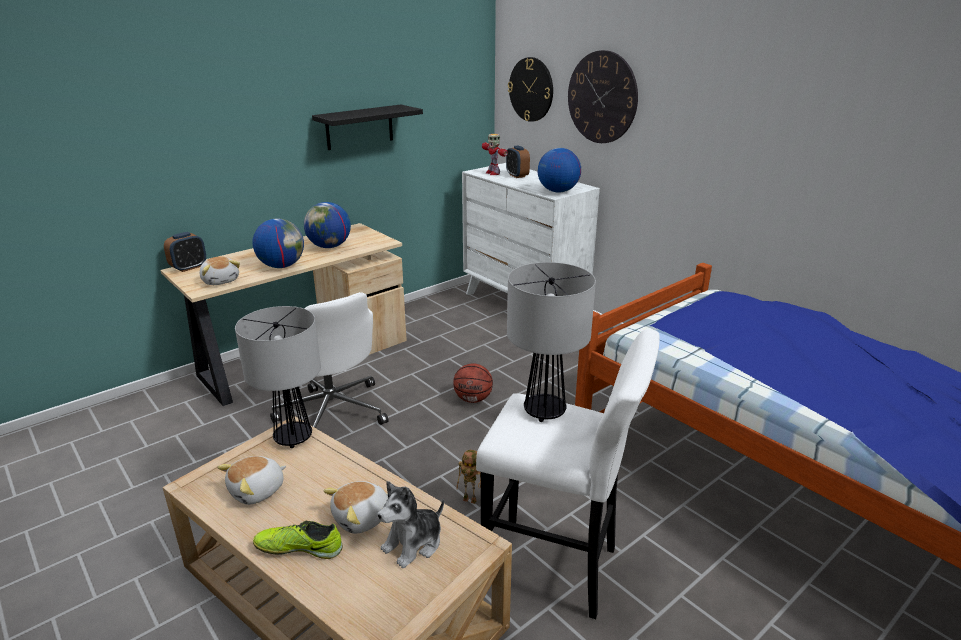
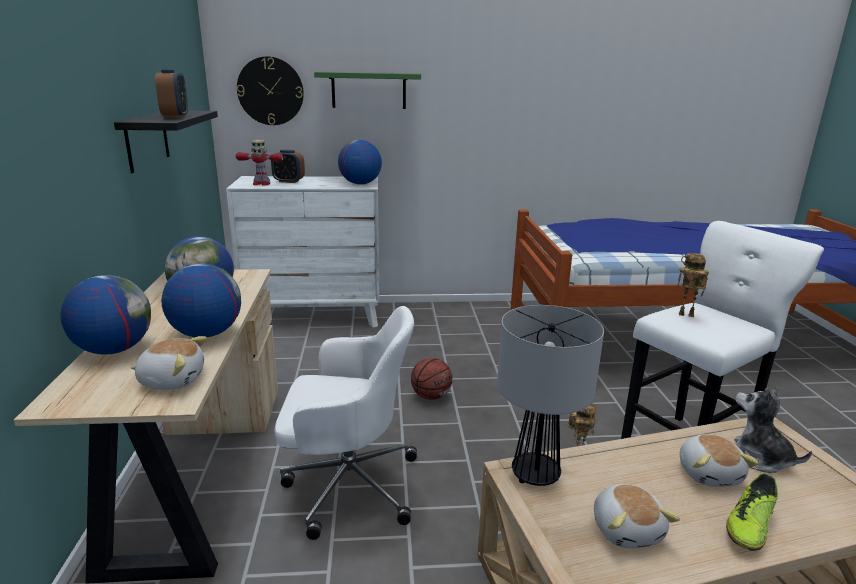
camera: 55 degrees left, 5 degrees down
(189, 267) = (64, 393): alarm clock -> alarm clock (175, 117)
(241, 257) = (114, 349): none -> globe
(413, 544) = (758, 457): plush toy -> plush toy turned 150 degrees clockwise
(543, 411) = (685, 315): table lamp -> toy robot
(602, 97) = (368, 90): wall clock -> green shelf

